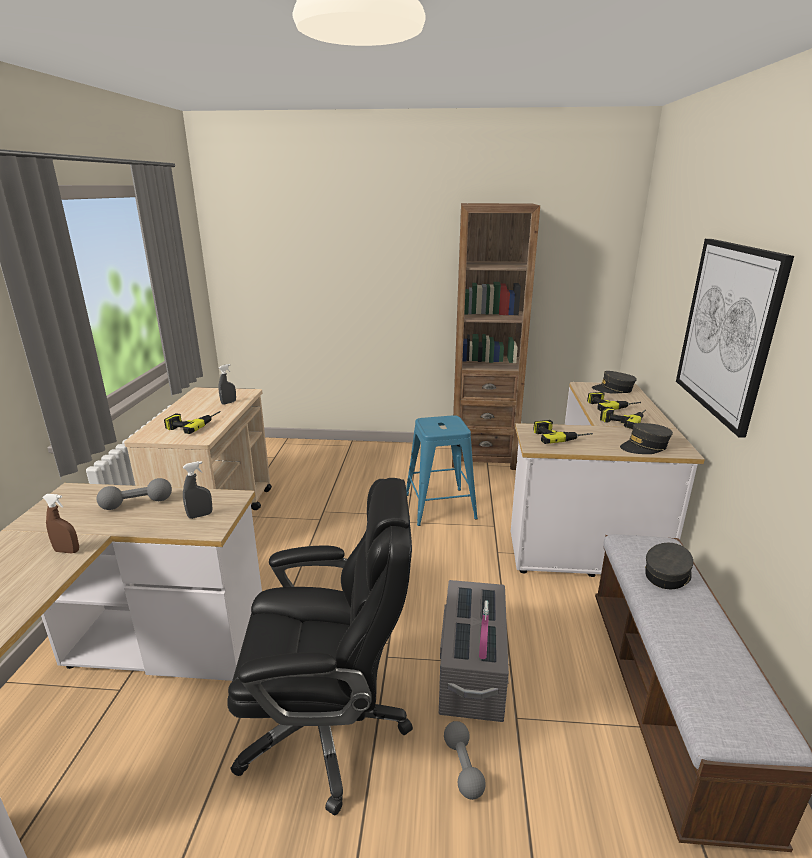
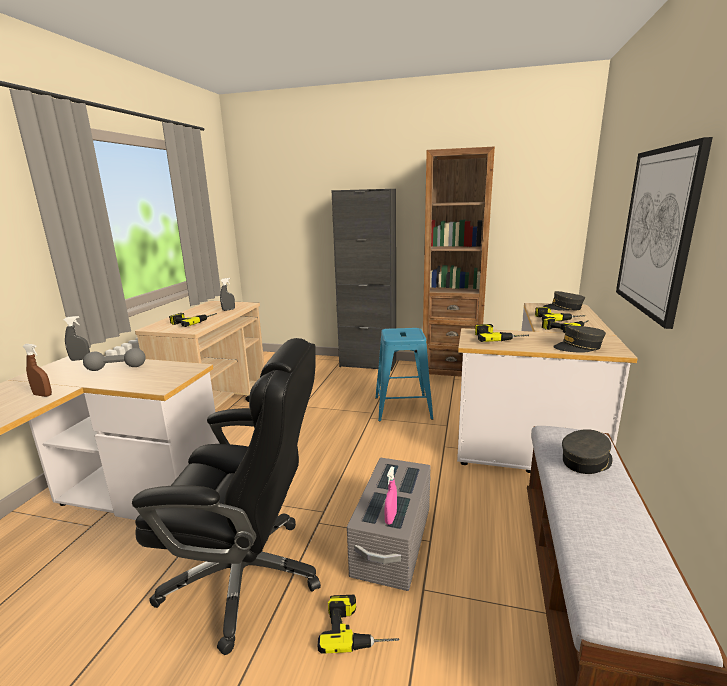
camera: 10 degrees right, 5 degrees down
(200, 515) = (159, 378): grey spray bottle -> grey spray bottle (80, 359)
(384, 450) = (368, 364): none -> black cabinet
(463, 767) = (358, 628): grey dumbbell -> power drill

